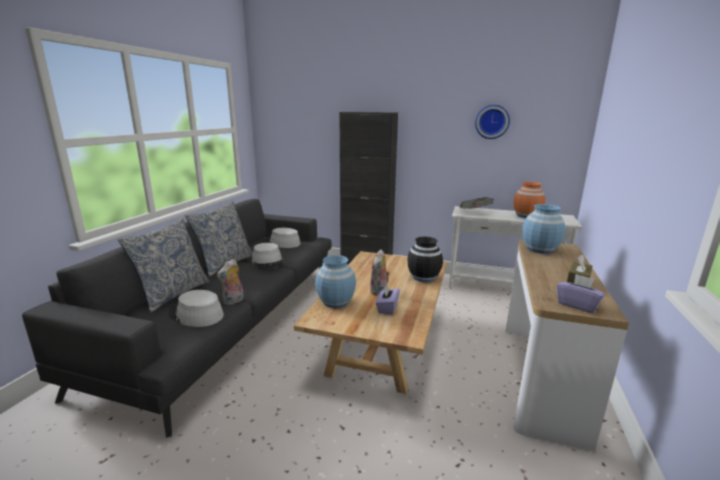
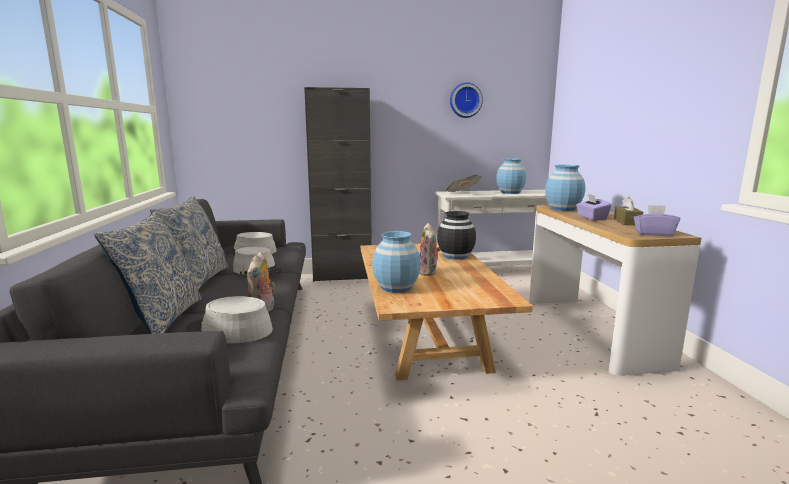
camera: 25 degrees left, 5 degrees down
(387, 308) = (456, 283): purple tissue box -> purple tissue box (591, 218)
(526, 216) = (510, 192): orange vase -> blue vase

